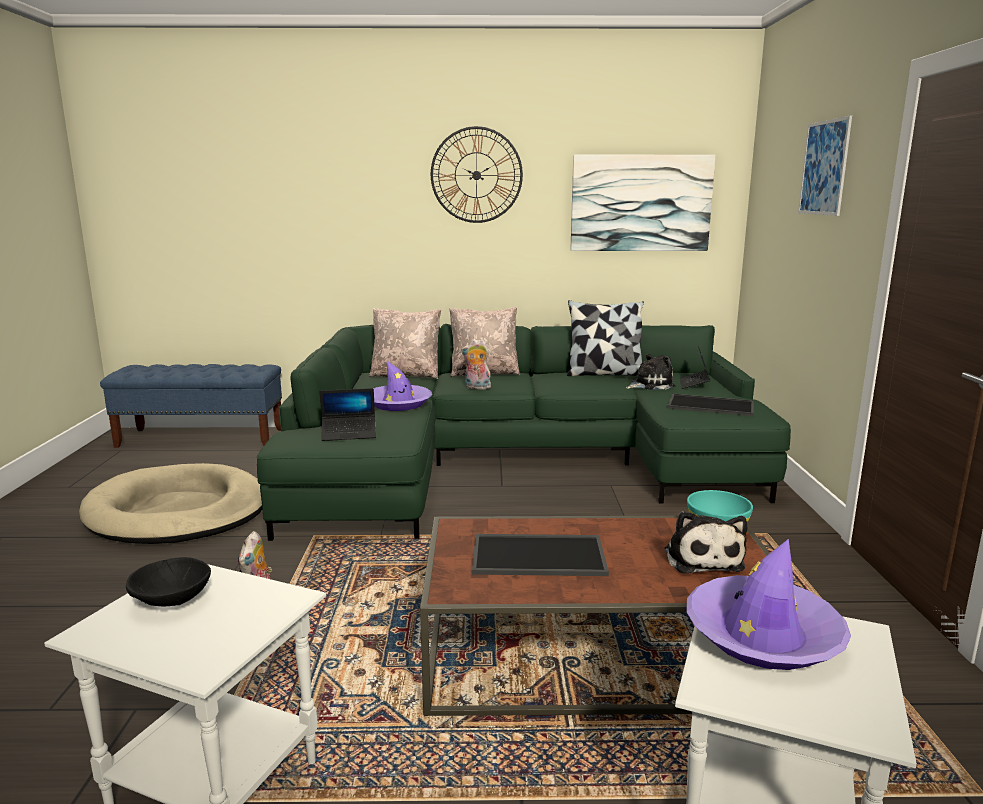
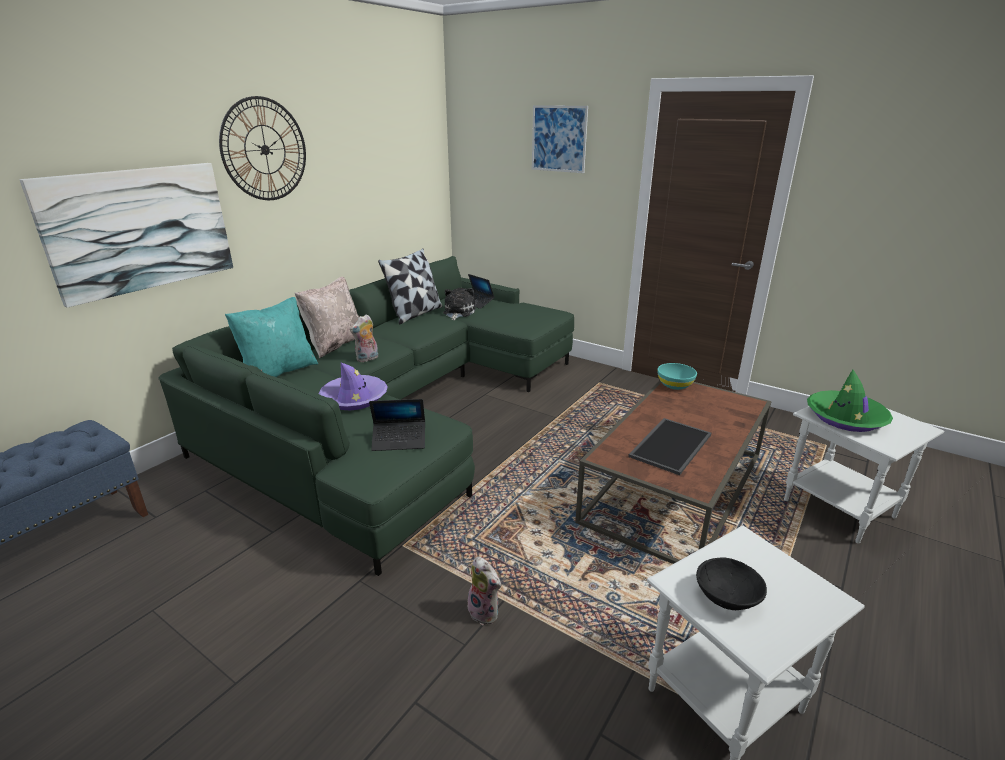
camera: 55 degrees left, 10 degrees up
(178, 511) = (225, 624): beige dog bed -> none
(349, 434) = (399, 440): laptop -> laptop turned 60 degrees clockwise
(406, 375) = (279, 372): beige pillow -> turquoise pillow
(640, 203) = (391, 165): picture -> picture (140, 229)
(702, 558) = (708, 404): plush toy -> none
(709, 406) = (522, 315): tray -> none
(763, 635) = (846, 418): purple hat -> green hat

